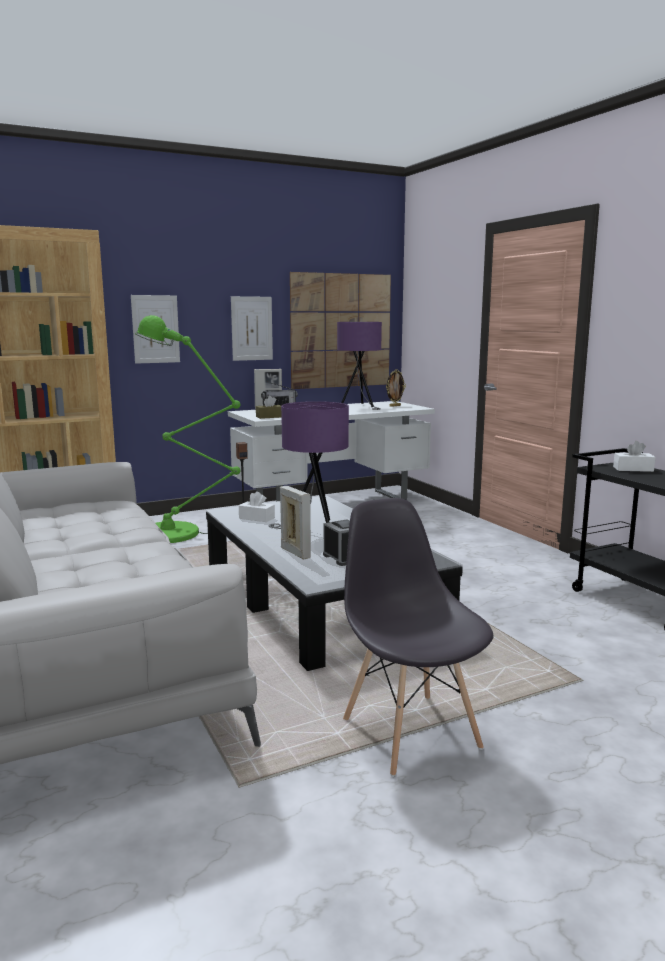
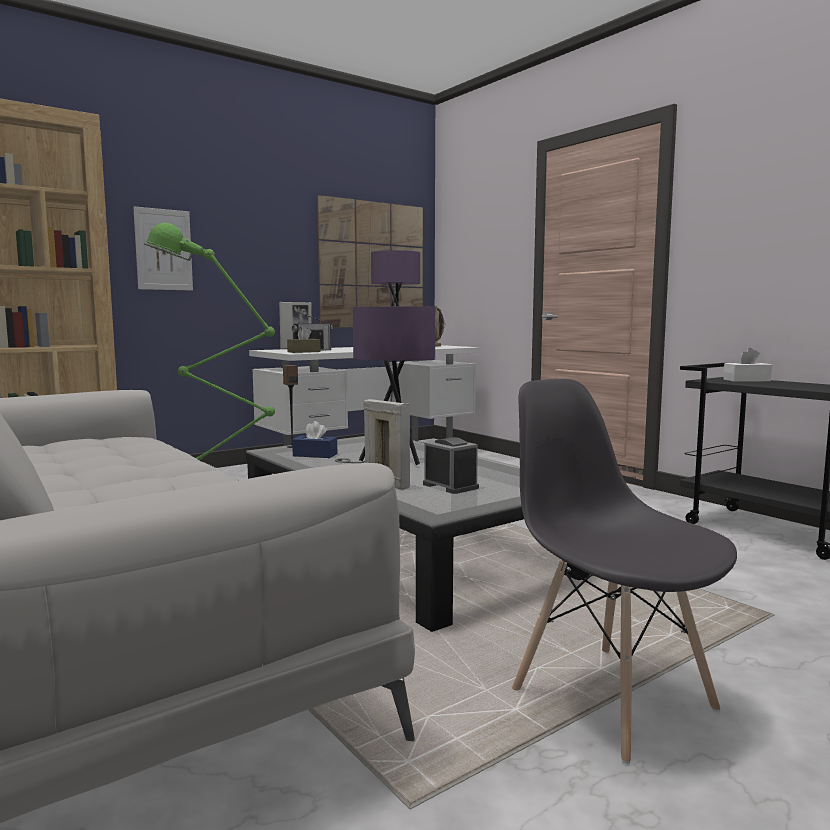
camera: 10 degrees left, 5 degrees down
(251, 328) = (275, 256): picture -> none
(256, 518) = (315, 455): white tissue box -> blue tissue box

